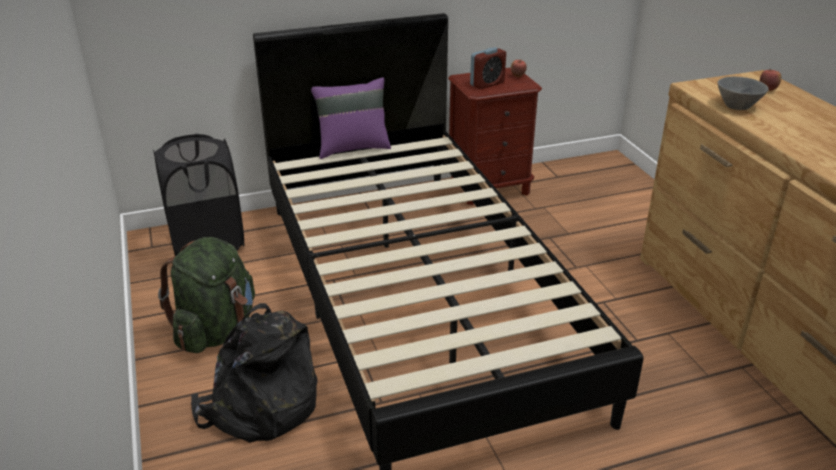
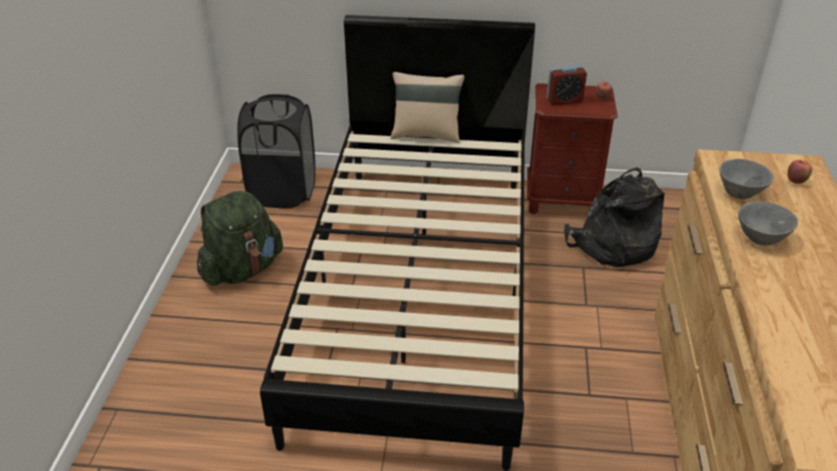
camera: 25 degrees right, 5 degrees up
(259, 407) = (232, 345): black backpack -> black backpack (612, 245)
(352, 148) = (426, 134): purple pillow -> beige pillow
(787, 133) = (760, 237): none -> grey bowl

